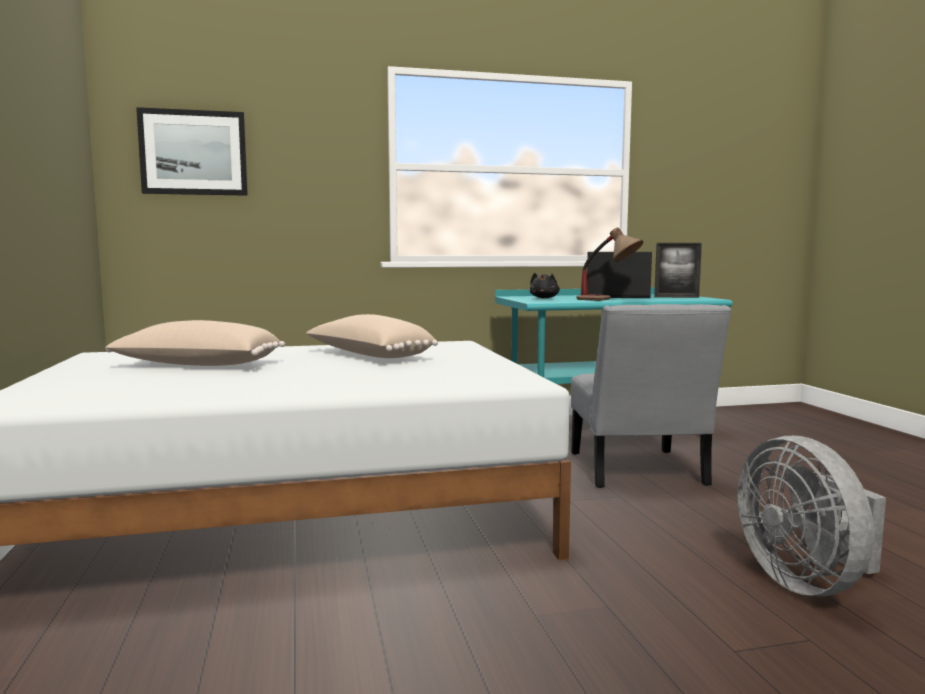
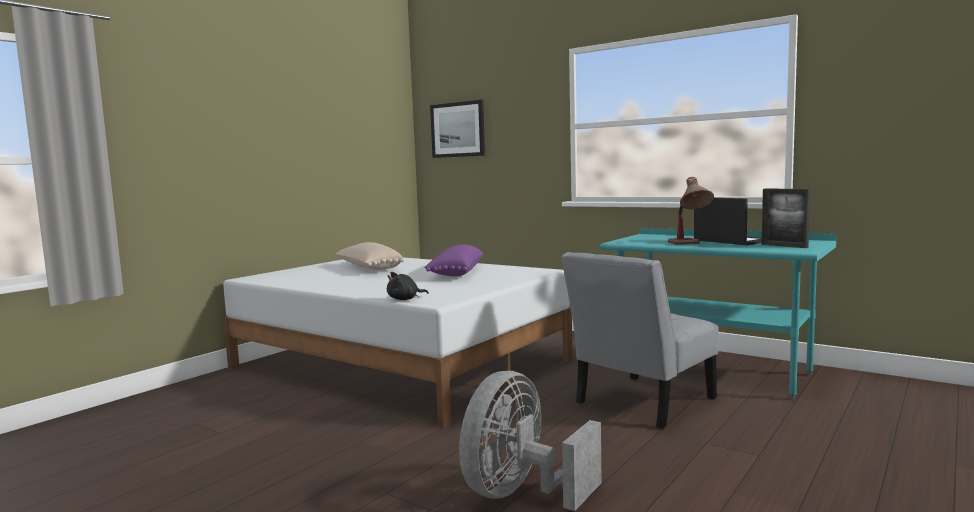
camera: 50 degrees right, 0 degrees up
(368, 356) = (455, 273): beige pillow -> purple pillow
(544, 298) = (656, 238): black plush toy -> black plush toy (405, 299)

